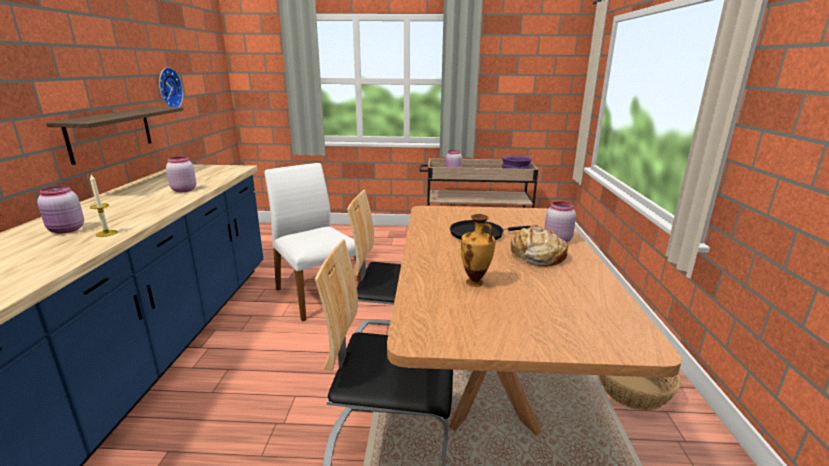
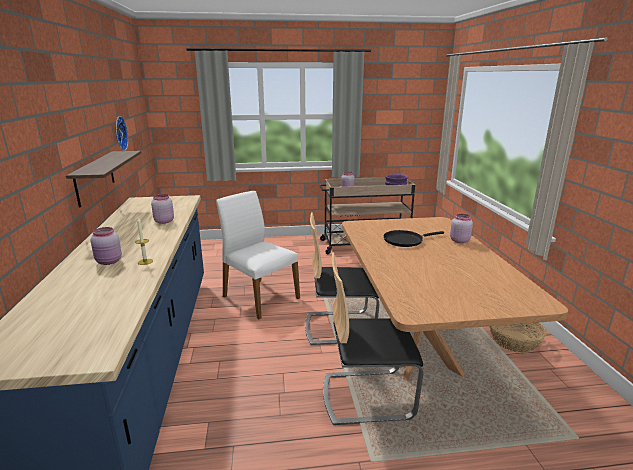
camera: 10 degrees left, 0 degrees up
(475, 283) = (424, 275): vase -> none
(536, 256) = (452, 253): bread -> none

